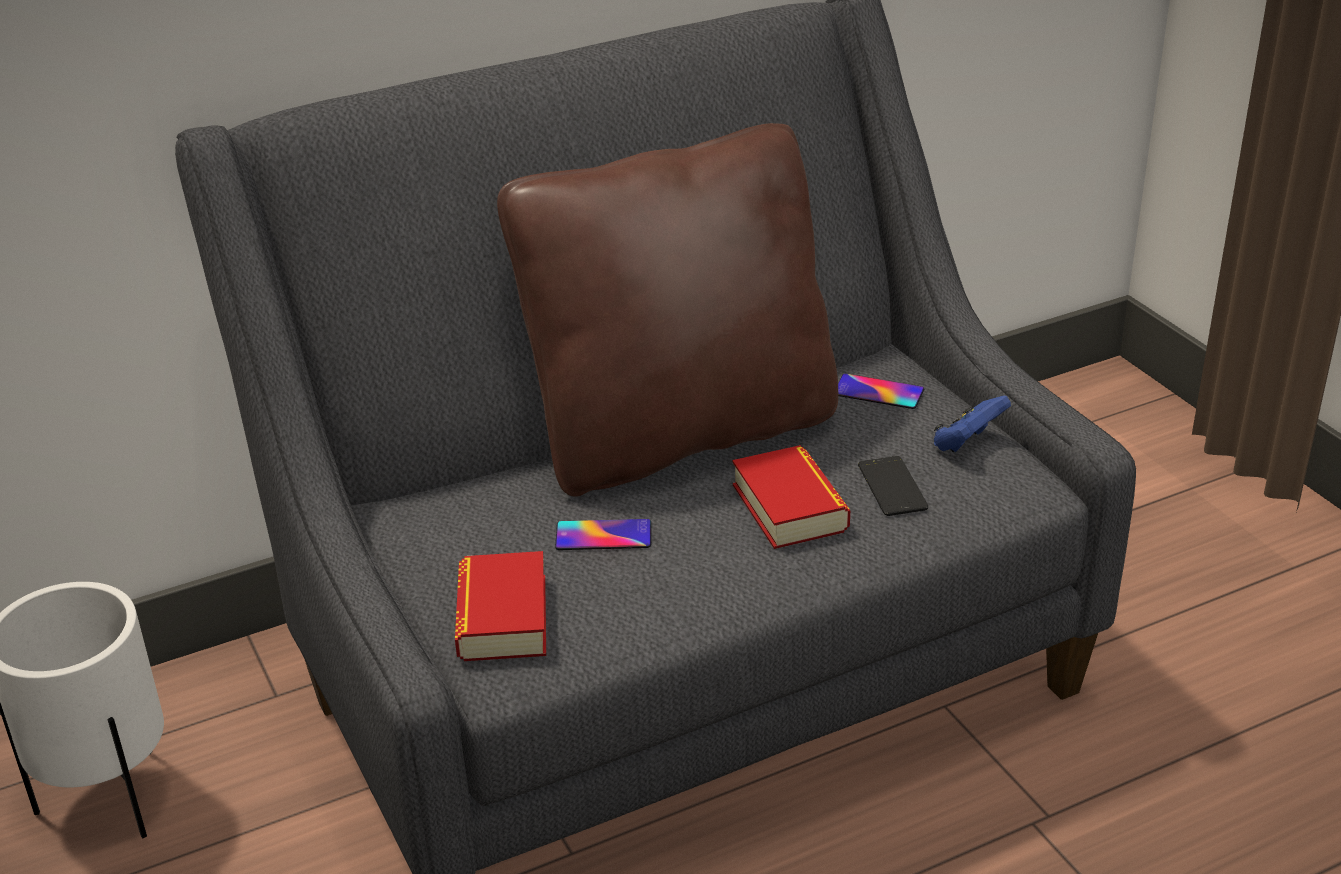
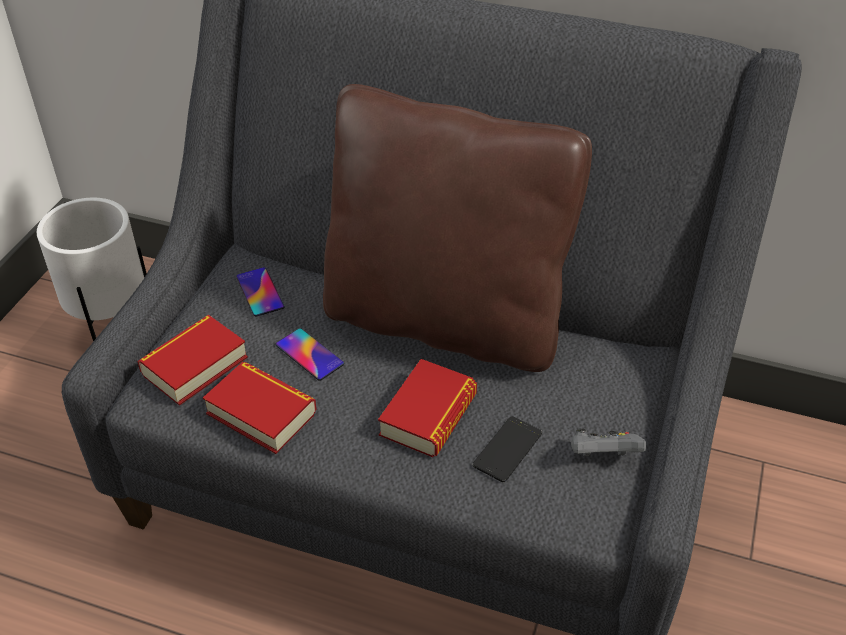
camera: 45 degrees right, 10 degrees up
(639, 606) = (261, 413): none -> book
(878, 392) = (603, 376): phone -> phone (260, 292)
(967, 444) = (603, 456): blue game controller -> grey game controller

